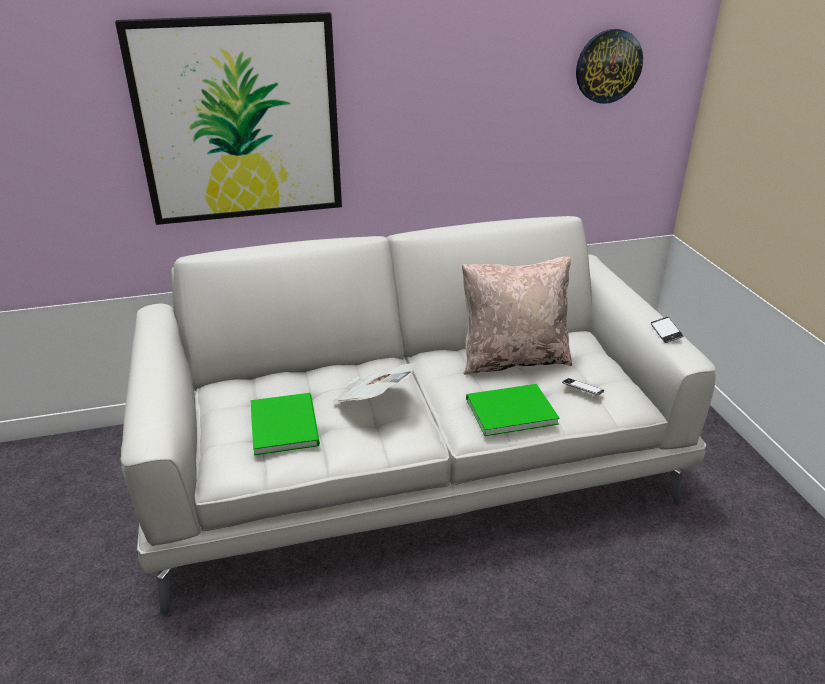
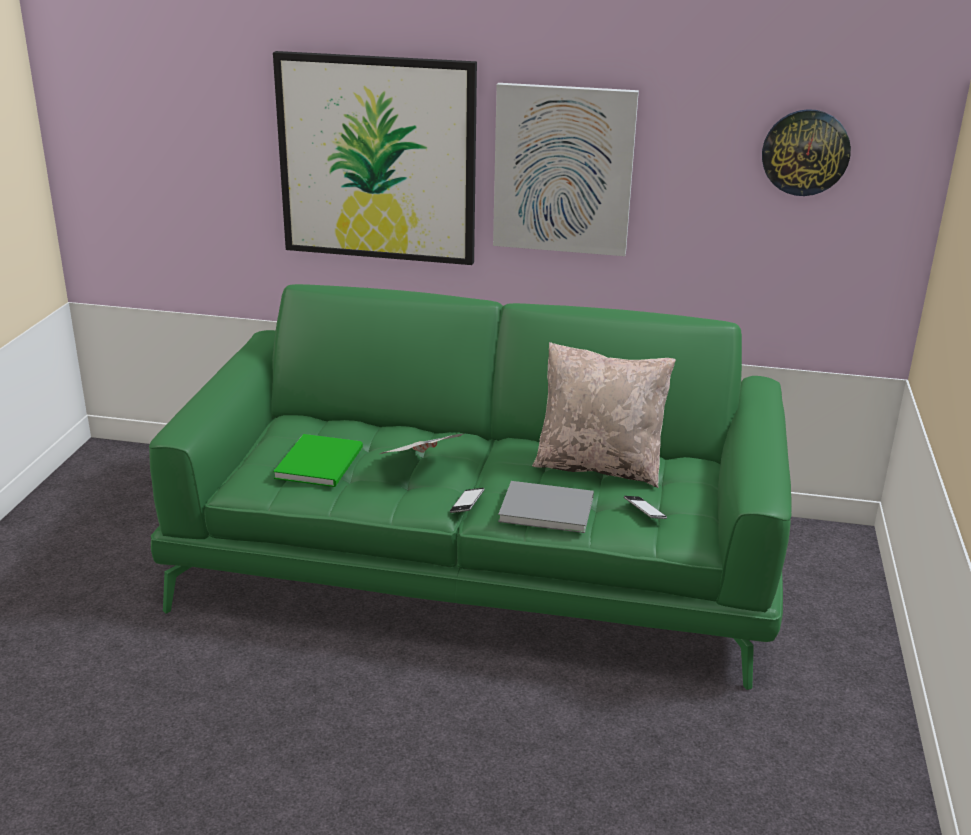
camera: 25 degrees right, 5 degrees down
(412, 461) = (482, 561): white sofa -> green sofa
(415, 107) = (563, 169): none -> picture
(508, 410) = (544, 508): green book -> grey book
(665, 332) = (760, 469): phone -> phone (467, 504)

